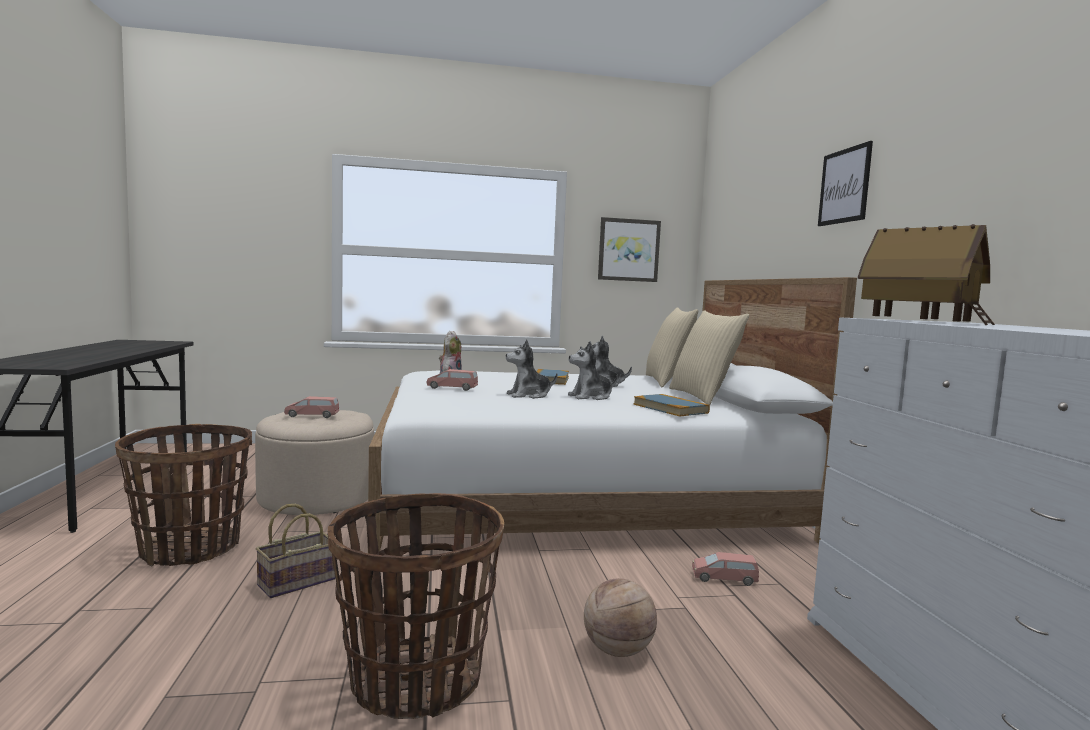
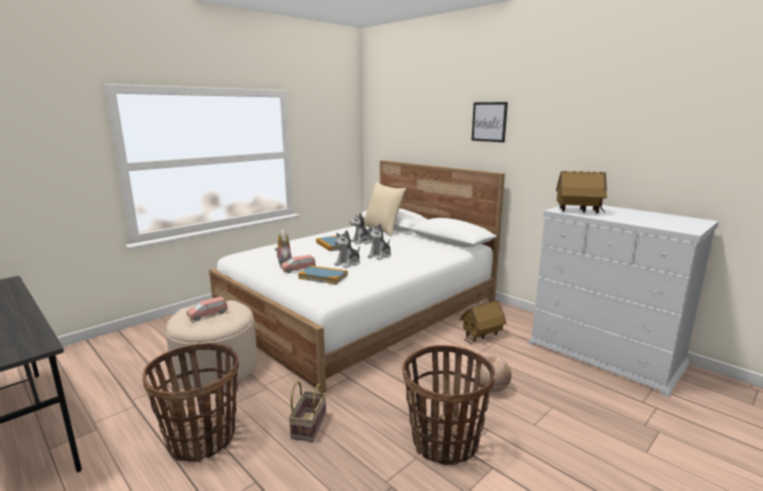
camera: 35 degrees left, 10 degrees up
(628, 250) = (326, 142): picture -> none
(670, 408) = (429, 255): book -> book (323, 277)
(703, 397) = (422, 240): beige pillow -> none
(724, 578) = (481, 336): pink toy car -> toy house

